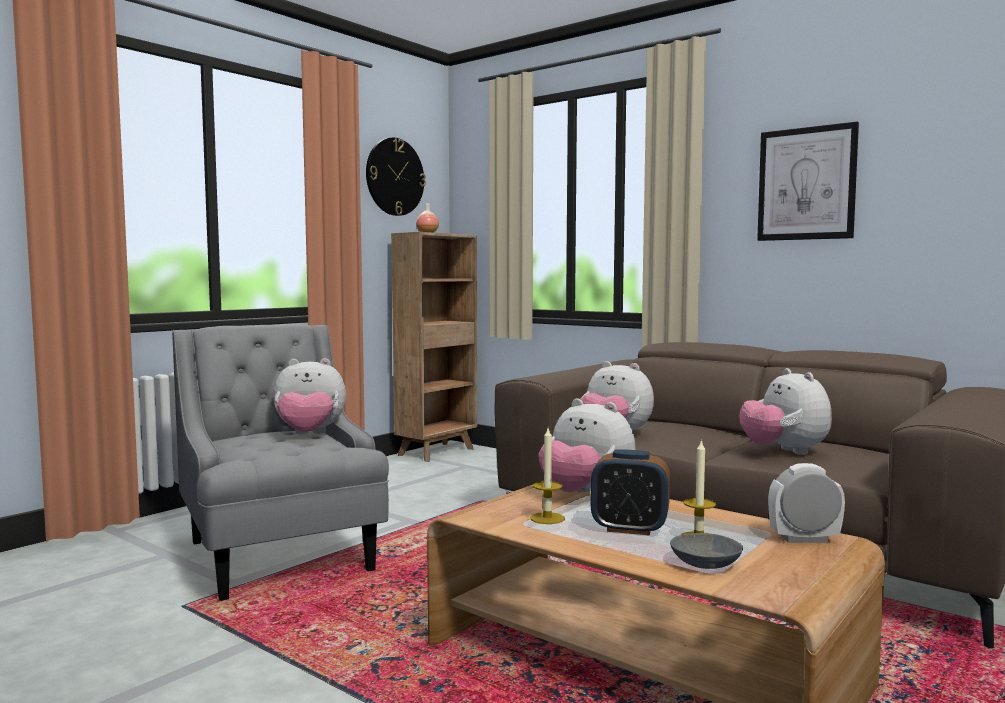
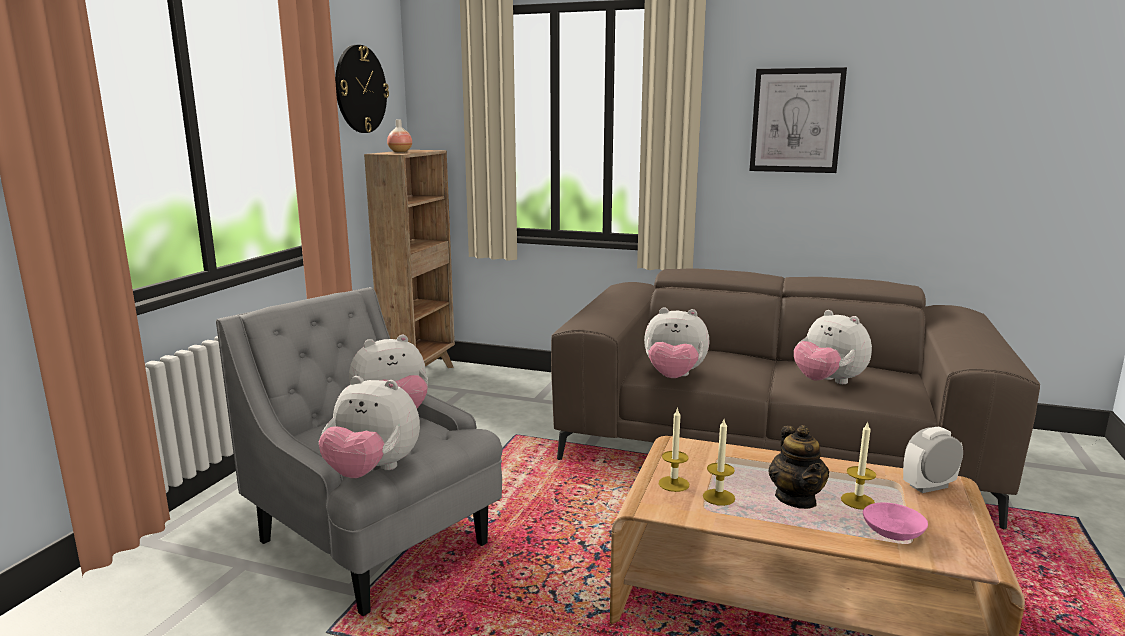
camera: 20 degrees left, 10 degrees up
(514, 505) = (673, 484): none -> candle
(585, 495) = (716, 458): plush toy -> plush toy (372, 471)
(629, 529) = (796, 499): alarm clock -> teapot
(706, 563) = (893, 531): grey bowl -> pink bowl

